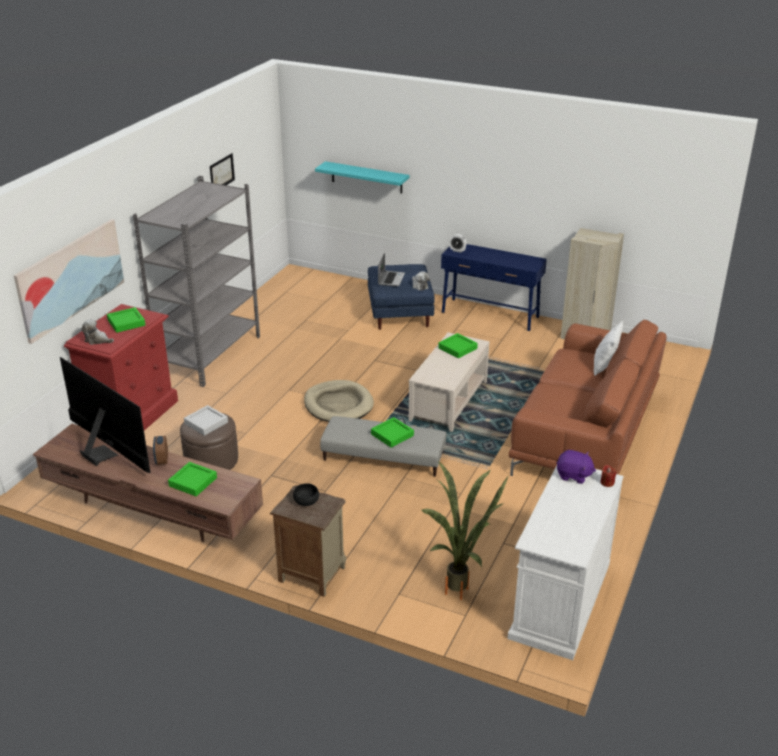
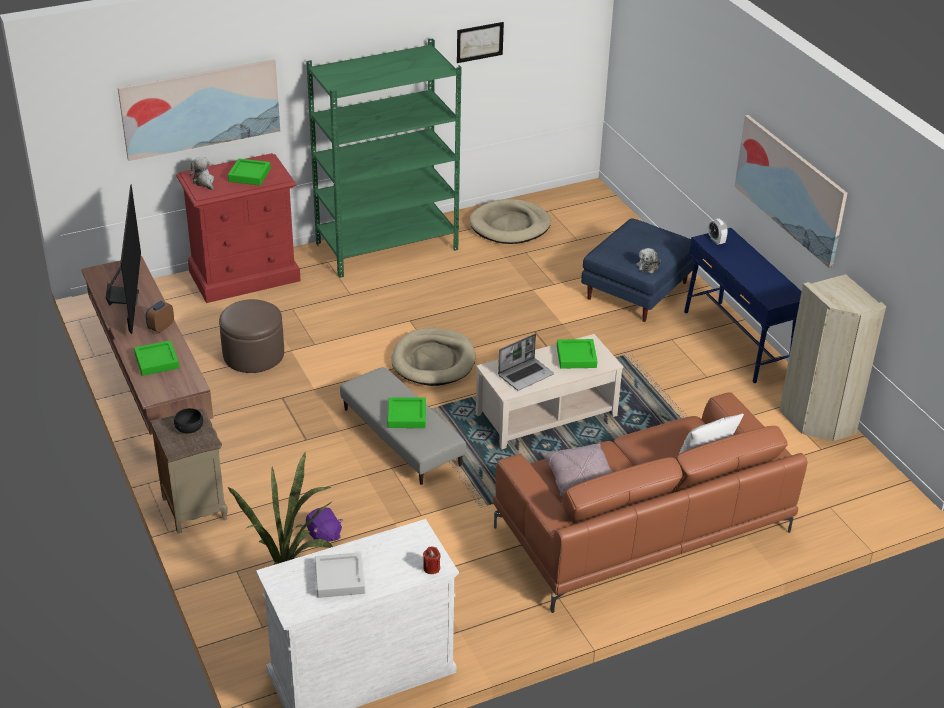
camera: 40 degrees right, 5 degrees up
(206, 423) = (249, 312): grey tray -> grey tray (340, 578)
(209, 355) = (387, 246): grey bookcase -> green bookcase
(273, 310) = (510, 225): none -> beige dog bed
(366, 177) = (671, 104): turquoise shelf -> none
(391, 279) = (626, 243): laptop -> laptop (526, 374)
(508, 192) = (789, 189): none -> picture
(560, 407) = (579, 478): none -> purple pillow
(573, 475) = (412, 542): purple plush toy -> purple plush toy (323, 535)

